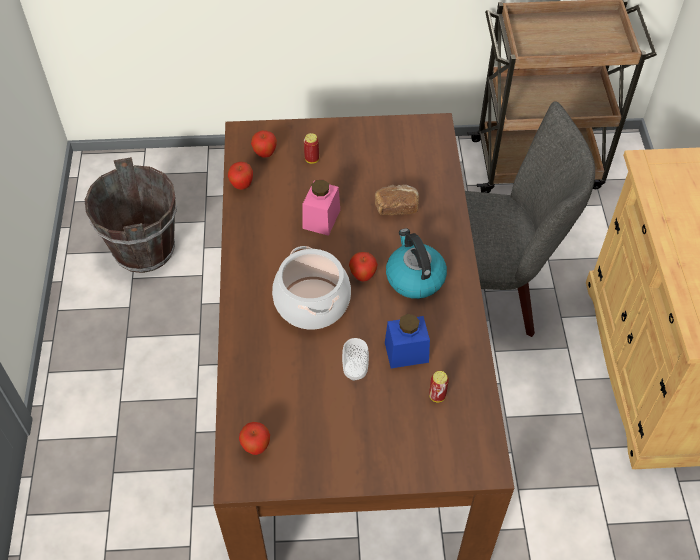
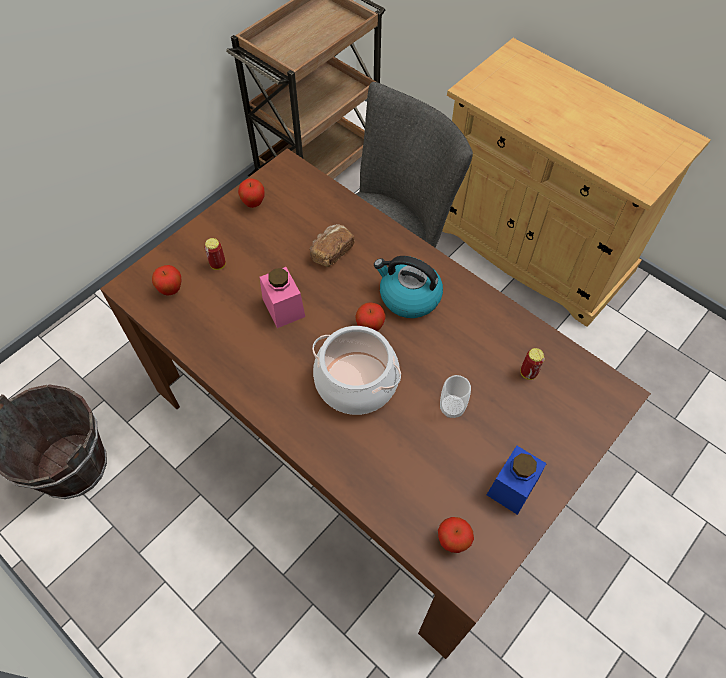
camera: 45 degrees left, 5 degrees up
(242, 185) = (182, 332): apple -> apple (253, 203)
(406, 352) = (470, 359): blue jar -> blue jar (512, 487)

